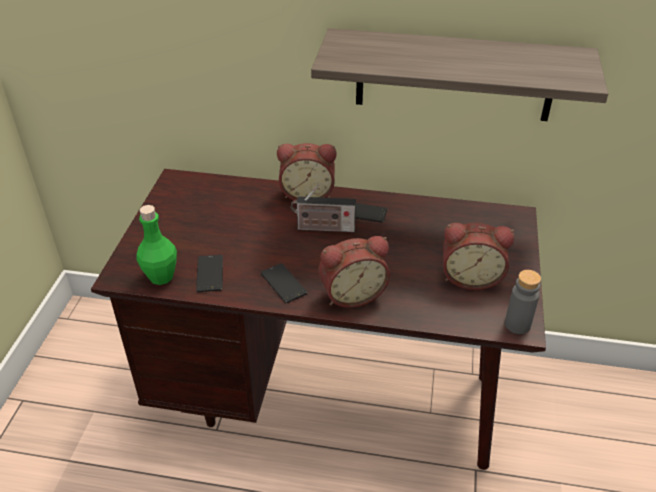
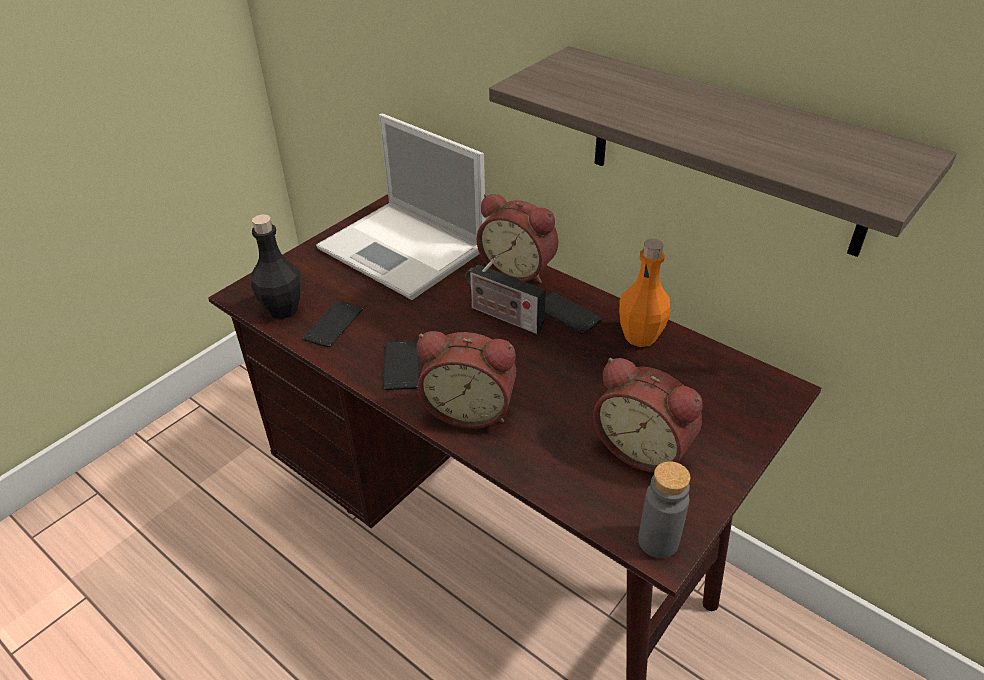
camera: 30 degrees right, 0 degrees up
(161, 276) = (283, 309): green bottle -> black bottle
(215, 205) = (404, 250): none -> laptop
(417, 212) = (640, 336): none -> orange bottle

